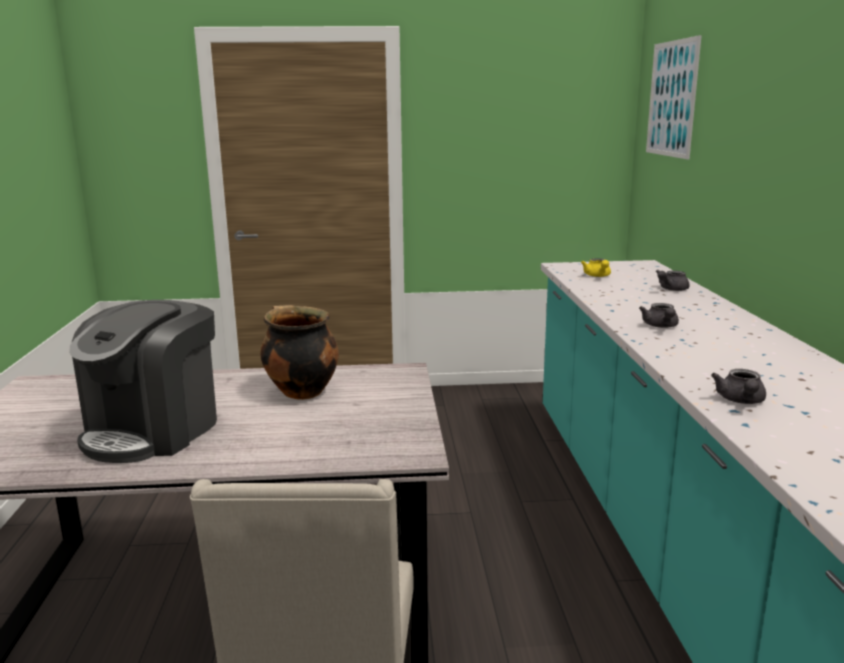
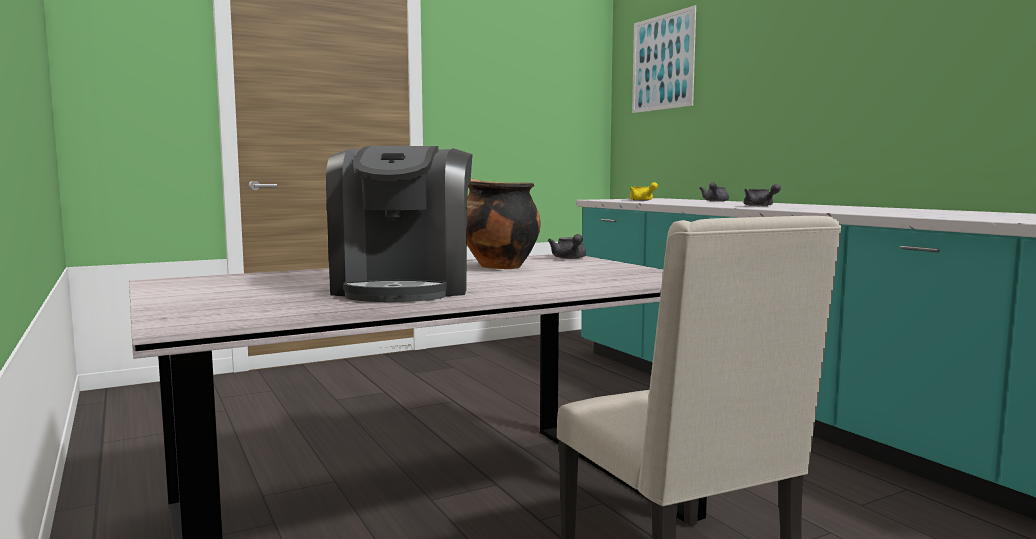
camera: 25 degrees left, 10 degrees down
(741, 401) = (909, 214): grey teapot -> grey teapot (569, 258)

